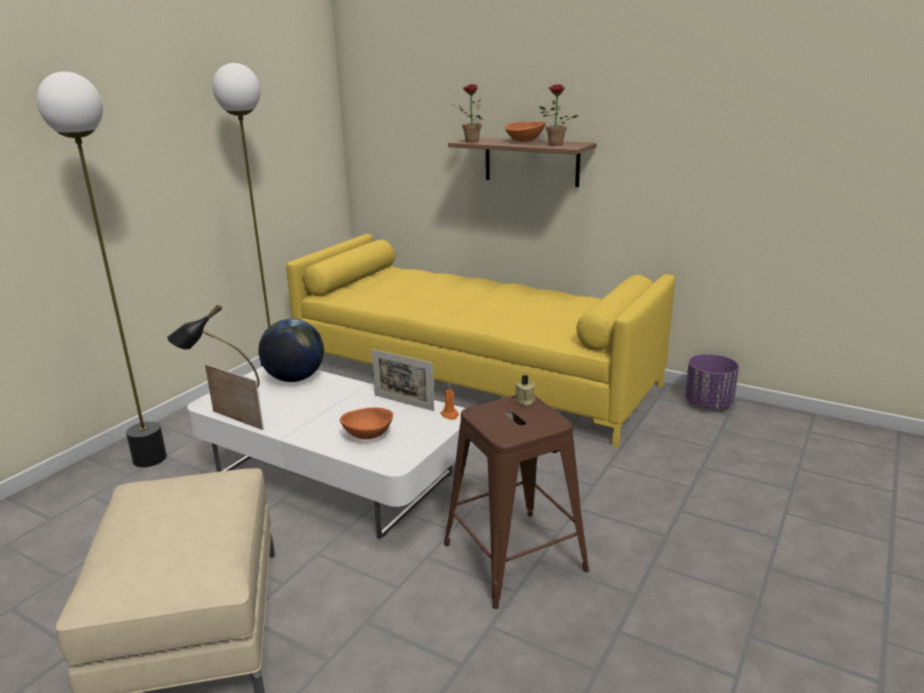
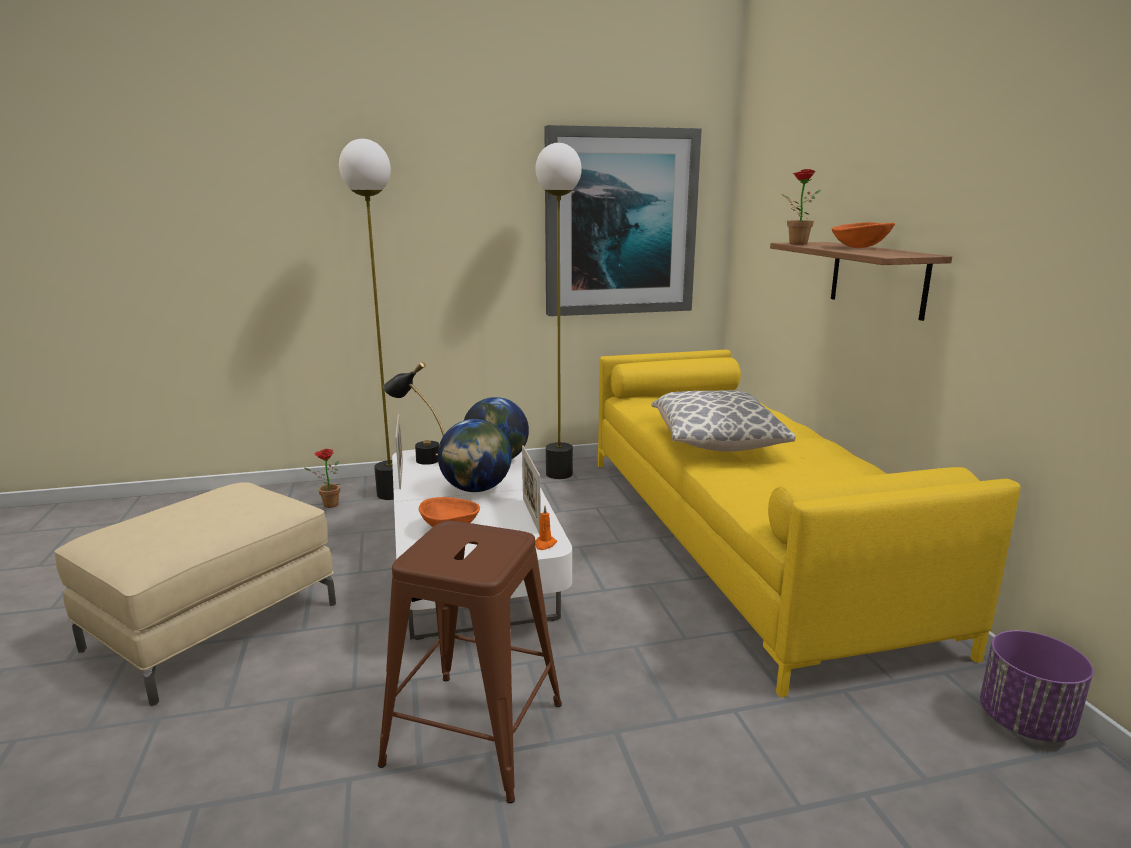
camera: 45 degrees right, 5 degrees down
(268, 134) = (620, 223): none -> picture
(326, 404) = (476, 489): none -> globe
(457, 306) = (716, 443): none -> pillow
(524, 401) = (508, 539): beige candle -> none
(554, 145) = (876, 252): potted plant -> potted plant (327, 505)

